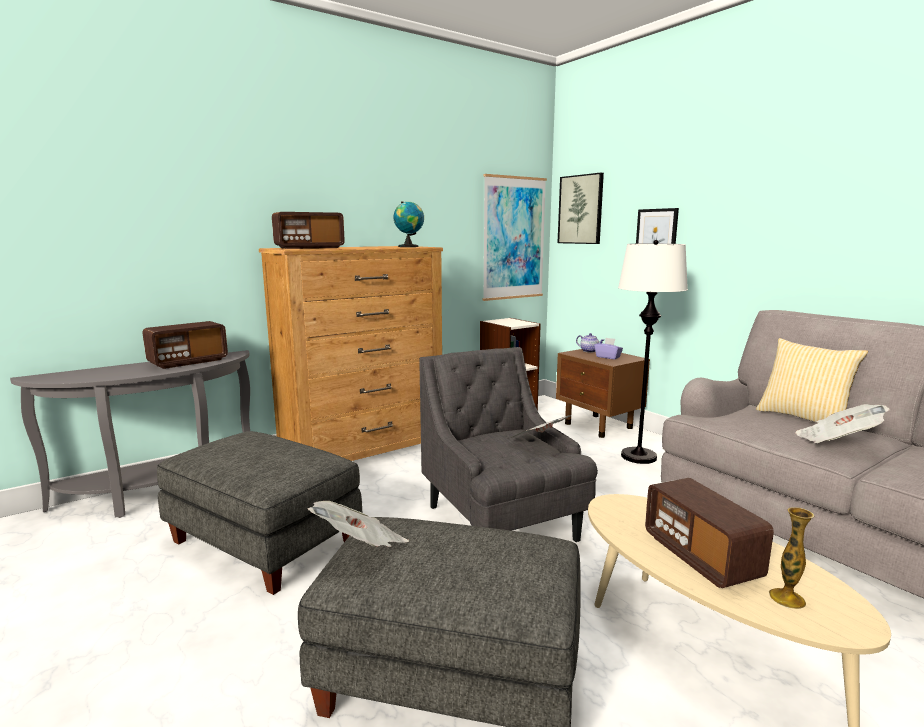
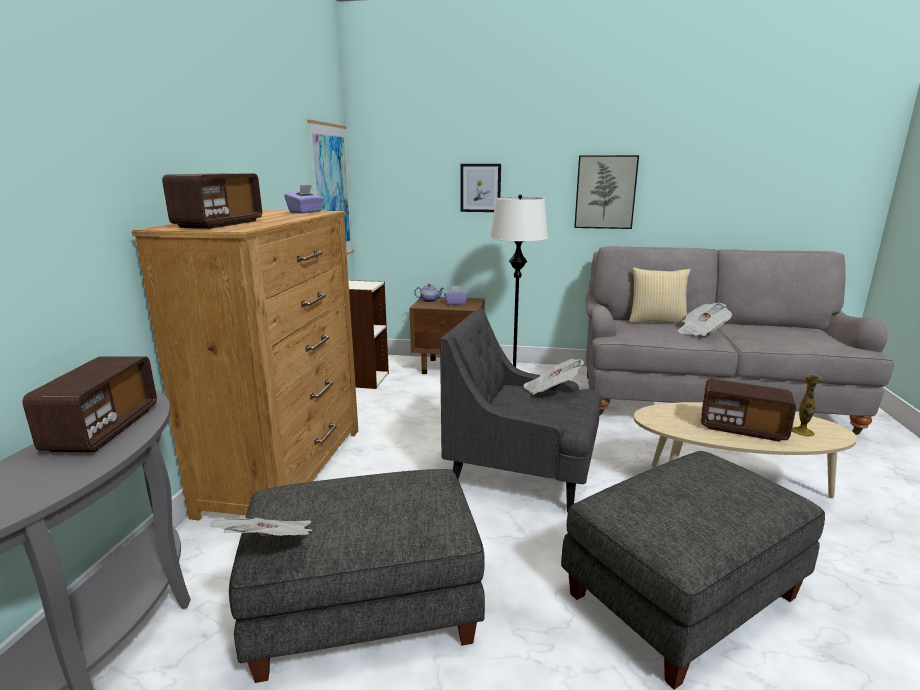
camera: 45 degrees left, 5 degrees up
(361, 546) = (649, 525): newspaper -> newspaper (270, 547)
(409, 246) = (306, 212): globe -> purple tissue box
(581, 209) = (390, 161): picture -> picture (605, 192)

